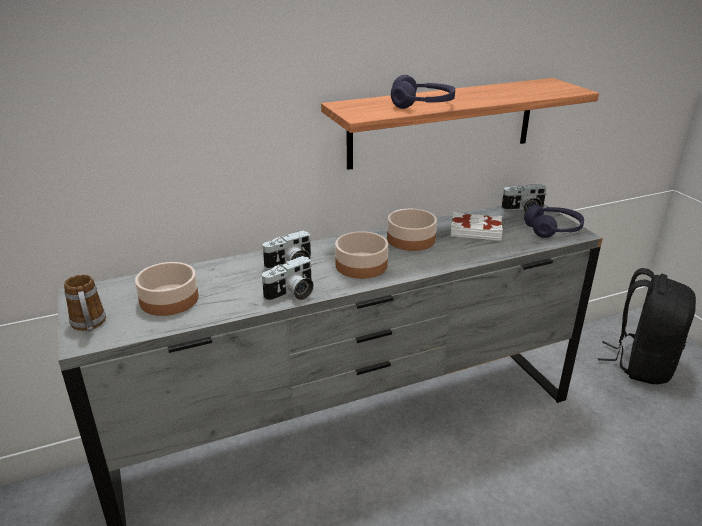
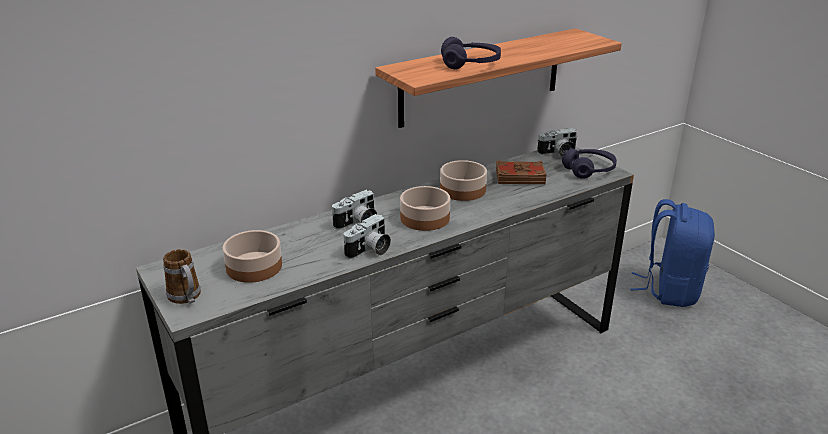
camera: 10 degrees left, 0 degrees up
(475, 231) = (519, 177): white book -> brown book
(641, 364) = (669, 290): black backpack -> blue backpack

